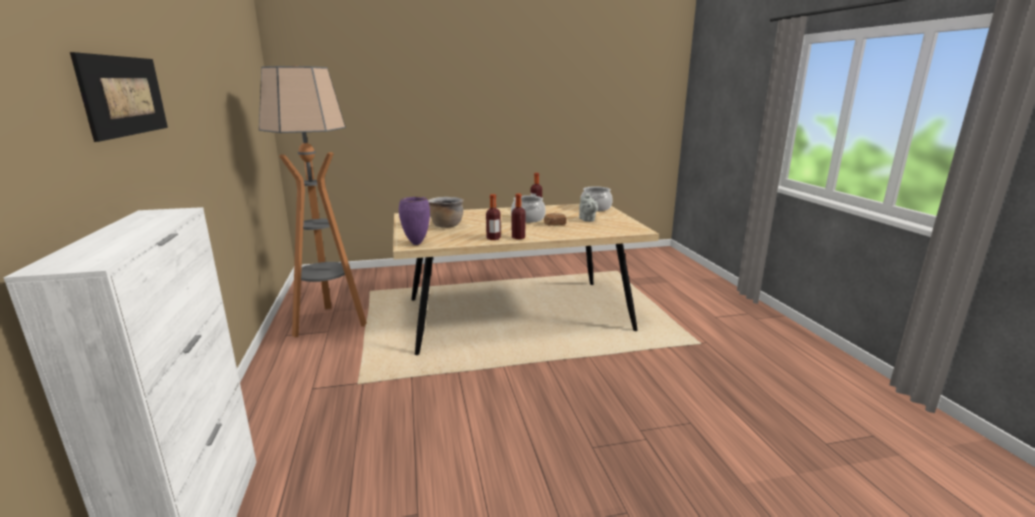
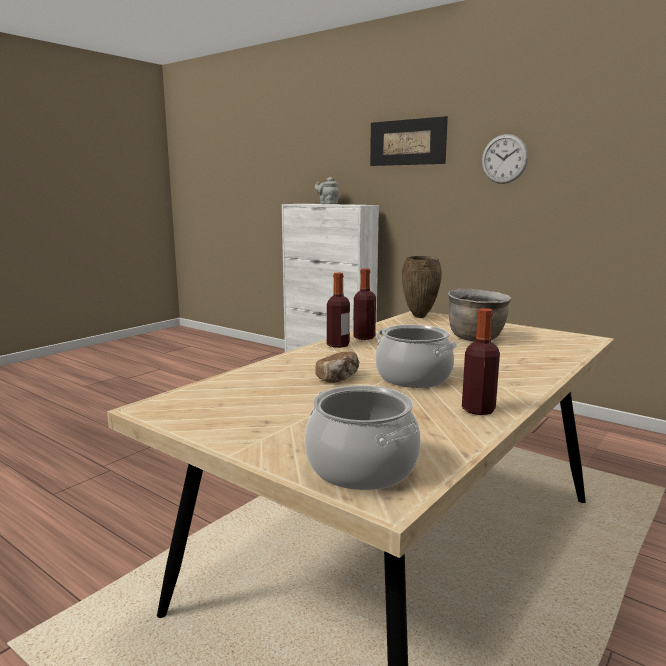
camera: 140 degrees right, 5 degrees down
(195, 118) = (504, 159): none -> wall clock
(329, 322) = (559, 438): floor lamp -> none
(416, 243) = (420, 317): purple vase -> brown vase
(587, 220) = (303, 407): grey teapot -> grey teapot (327, 204)

